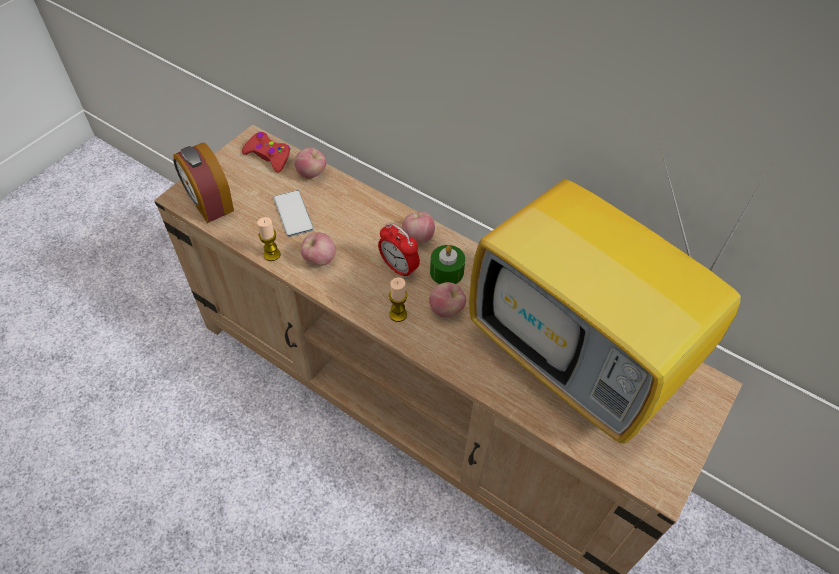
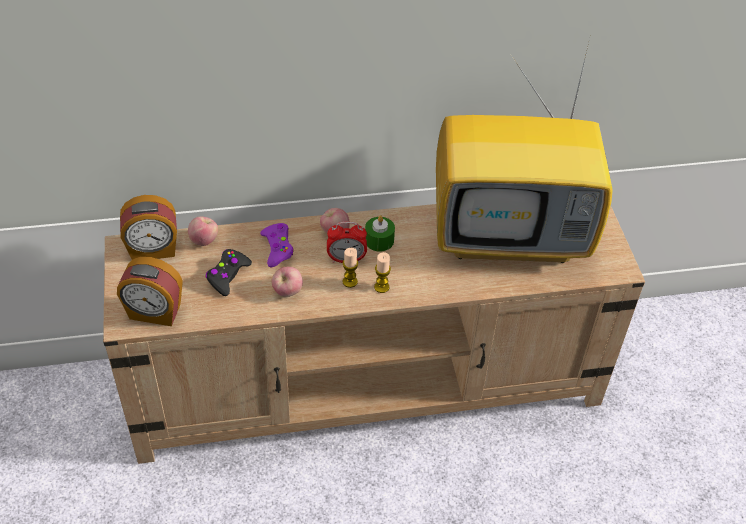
camera: 45 degrees left, 5 degrees down
(268, 156) = (153, 250): red game controller -> alarm clock
(272, 254) = (249, 312): candle -> candle (350, 281)
(293, 213) = (227, 276): phone -> black game controller
(356, 219) = (277, 248): none -> purple game controller
(446, 310) = (407, 263): apple -> none

